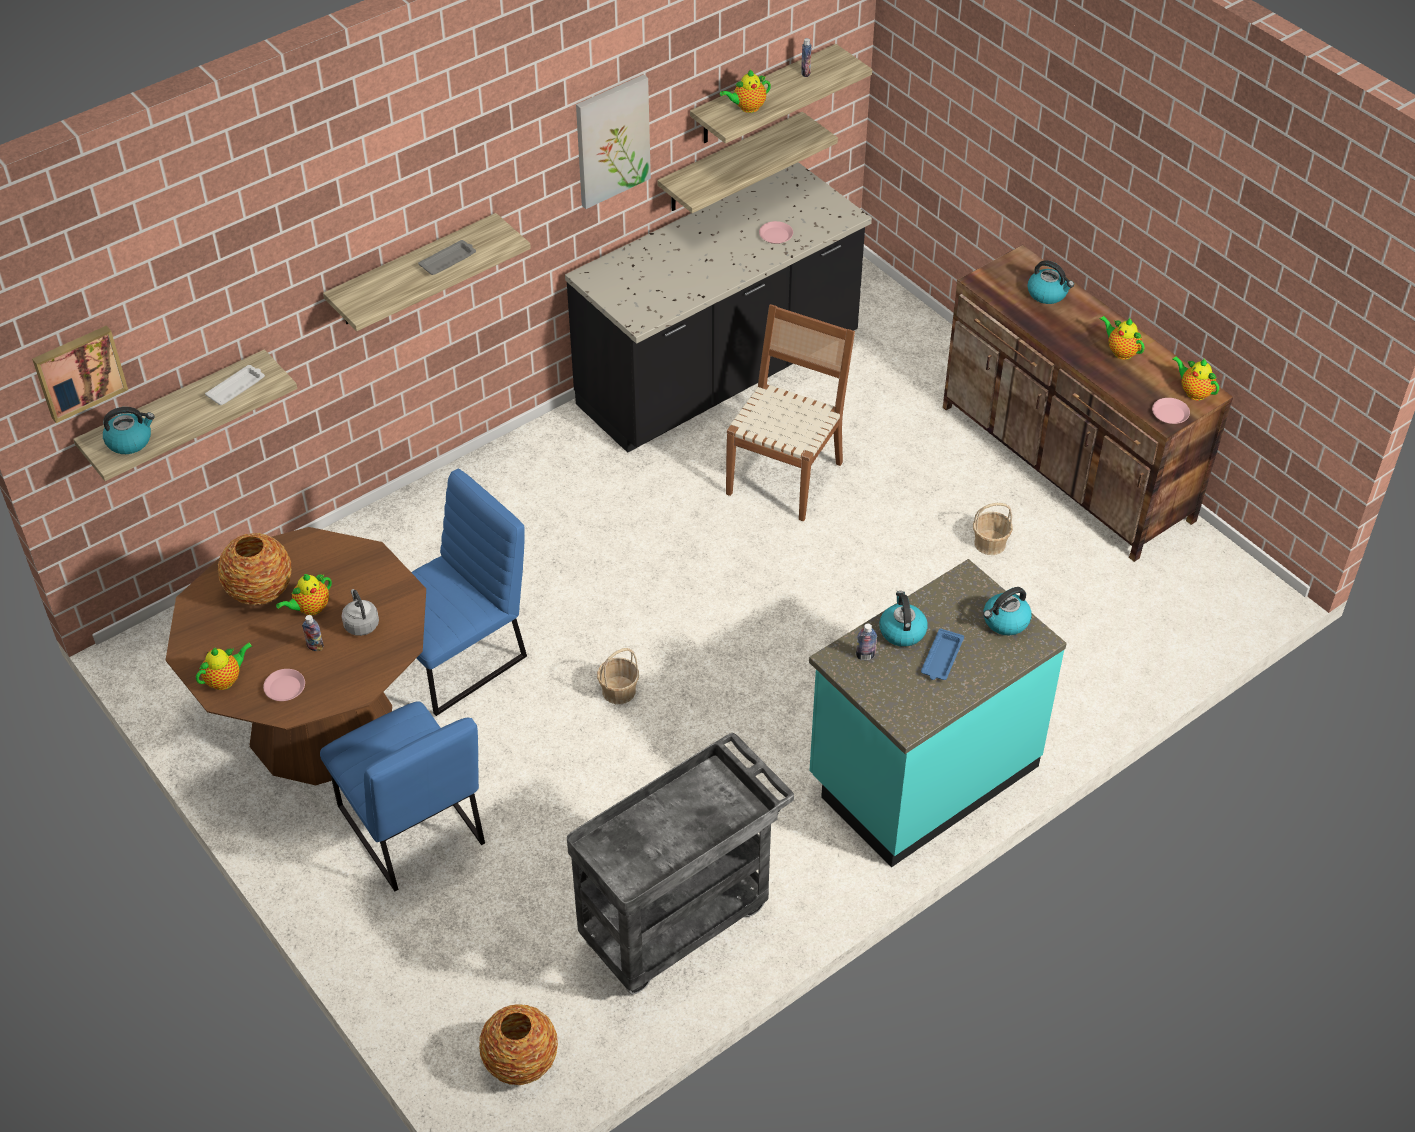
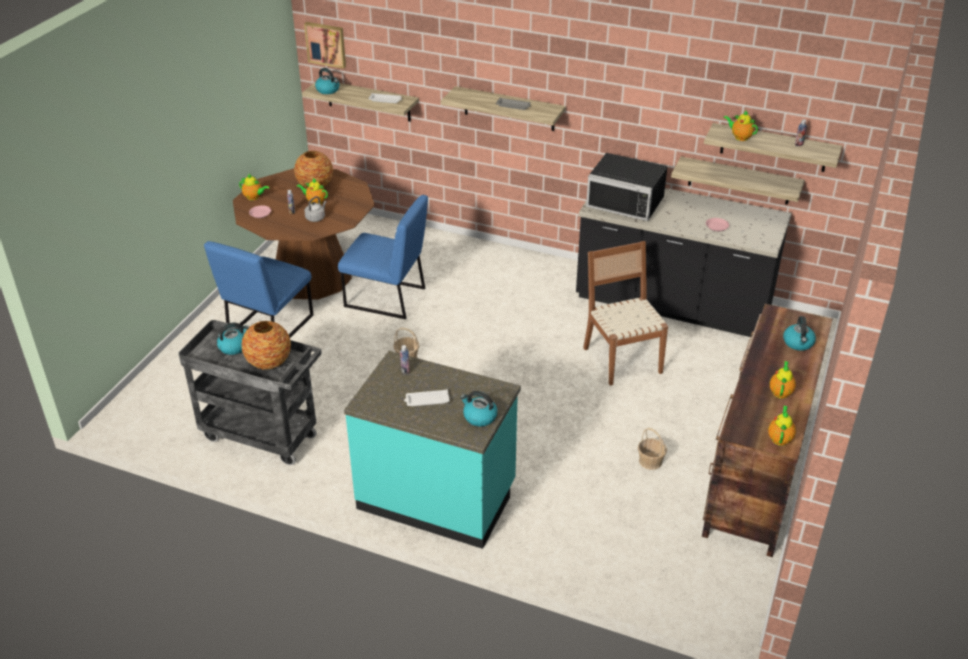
camera: 60 degrees right, 10 degrees down
(520, 1062) = (146, 417): vase -> vase (268, 362)
(612, 140) = (651, 108): picture -> none
(650, 282) = (627, 201): none -> black microwave
(786, 474) = (621, 358): chair -> chair turned 105 degrees counterclockwise
(902, 631) = (436, 378): kettle -> kettle (234, 347)
(941, 659) = (426, 400): blue tray -> white tray
(1170, 414) = (745, 433): pink plate -> none

